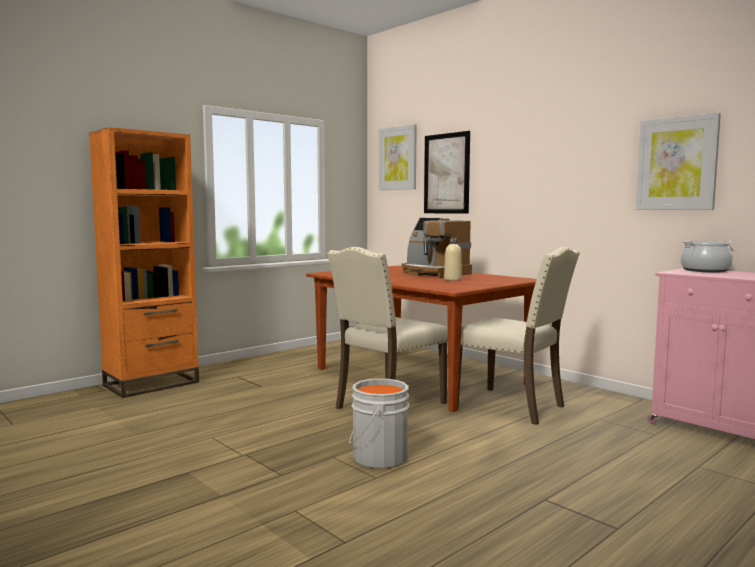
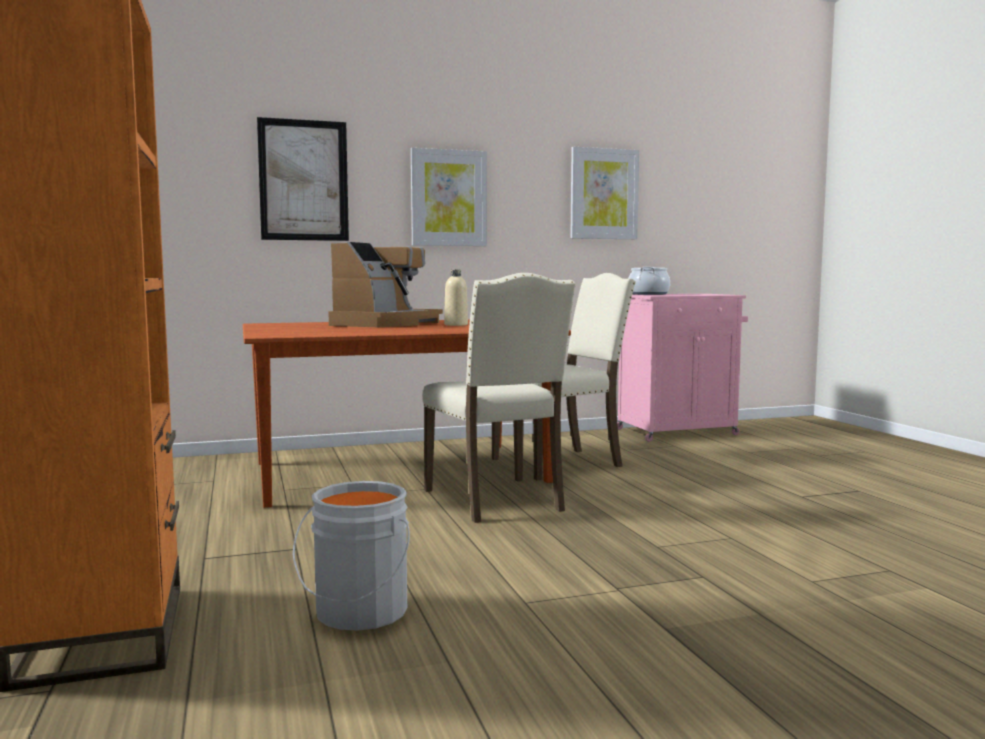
camera: 65 degrees left, 0 degrees up
(377, 457) = (672, 529): grey bucket -> grey bucket (358, 613)
(398, 158) = (191, 146): picture -> picture (448, 198)
(434, 274) = (385, 324): coffee machine -> coffee machine turned 45 degrees counterclockwise

